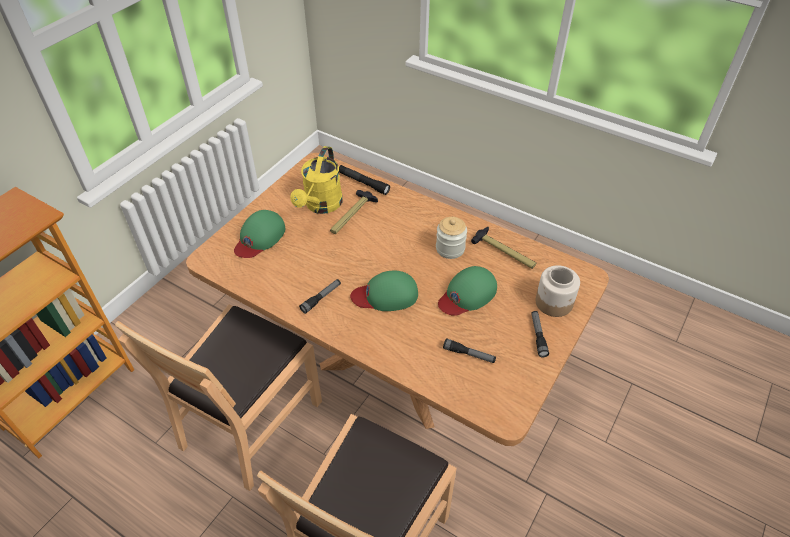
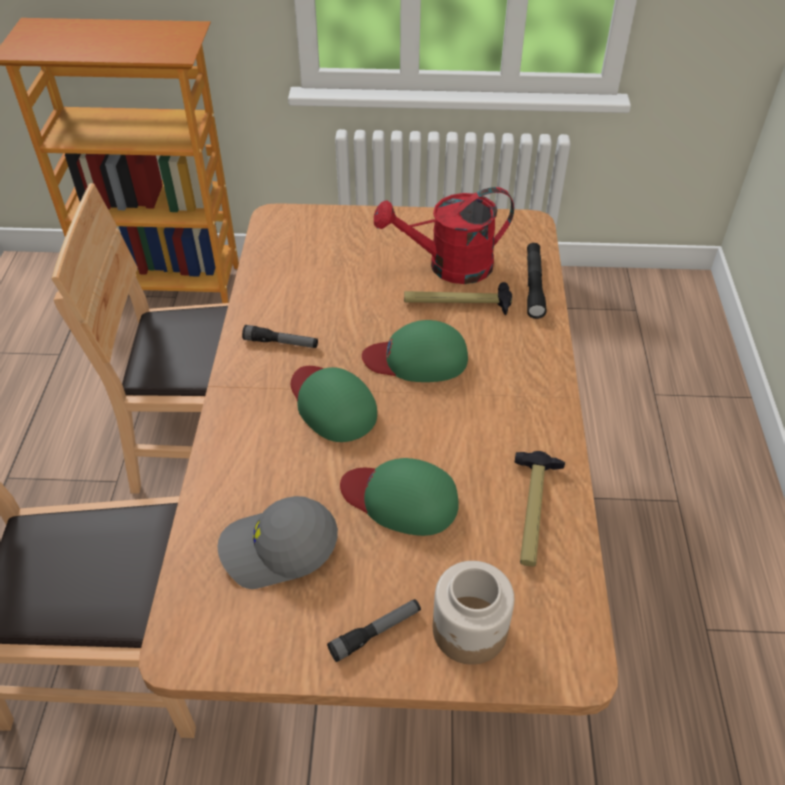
camera: 60 degrees right, 0 degrees up
(259, 237) = (345, 241): green cap -> green cap (417, 358)
(321, 206) = (449, 267): yellow watering can -> red watering can
(450, 249) = (482, 438): jar -> none
(469, 354) = (278, 550): flashlight -> grey cap

